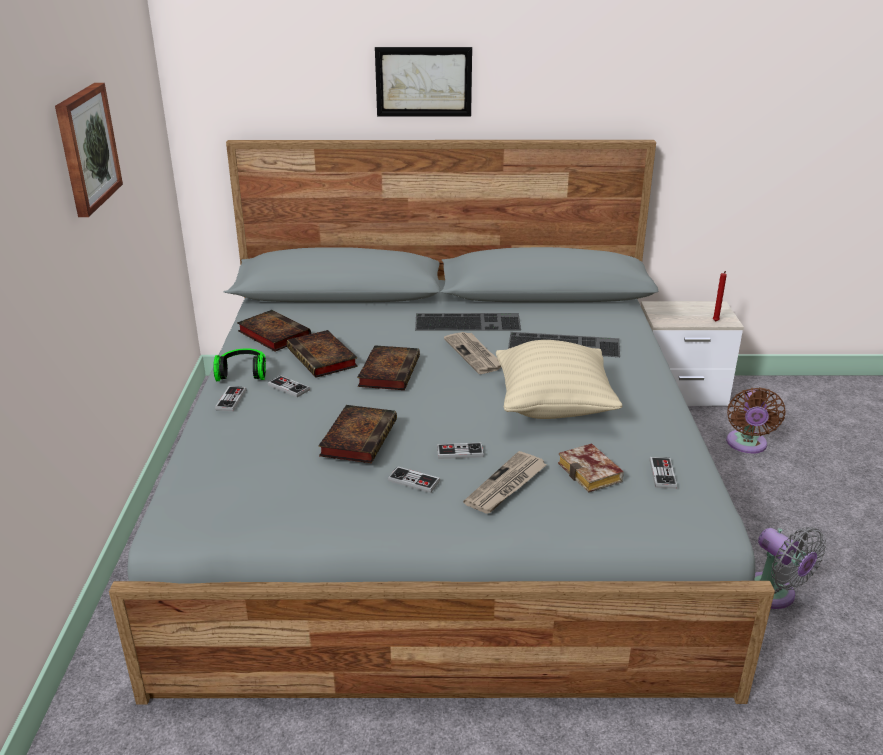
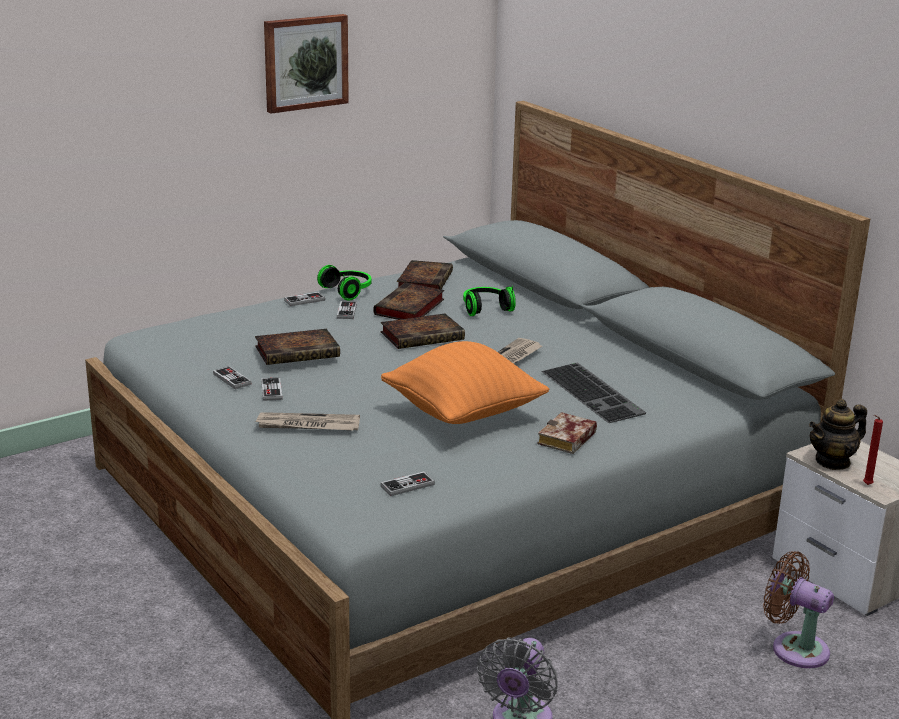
camera: 55 degrees right, 5 degrees down
(364, 330) = (485, 308): none -> headphones
(423, 82) = (671, 84): picture -> none
(460, 452) = (335, 396): game controller -> game controller (232, 379)
(468, 321) = (572, 342): keyboard -> none
(553, 406) = (463, 414): beige pillow -> orange pillow
(592, 474) = (367, 454): book -> book (567, 440)
(677, 319) = (833, 461): none -> teapot
(746, 445) = (794, 648): brown fan -> brown fan turned 60 degrees clockwise

